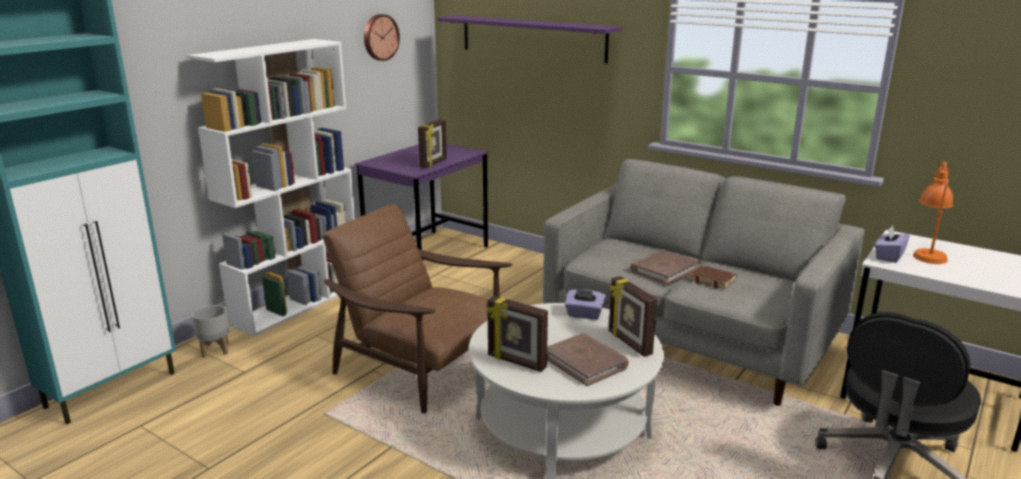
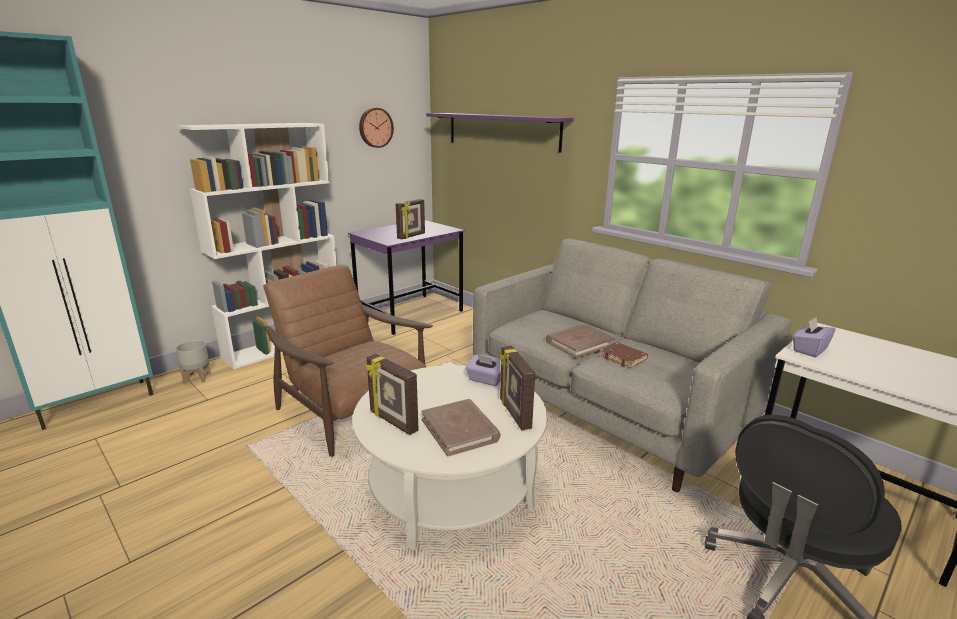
camera: 10 degrees right, 0 degrees up
(927, 252) = (855, 349): orange table lamp -> none

